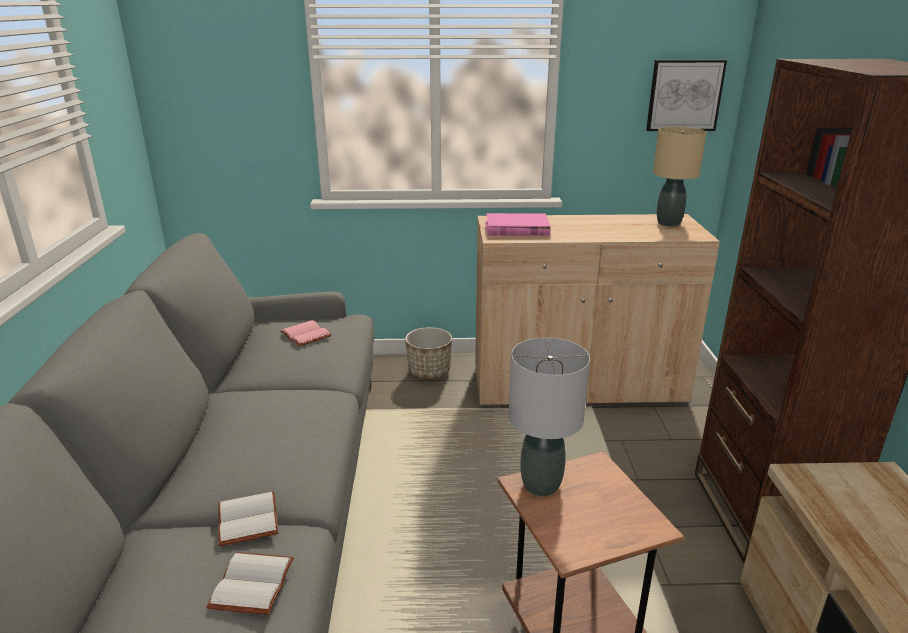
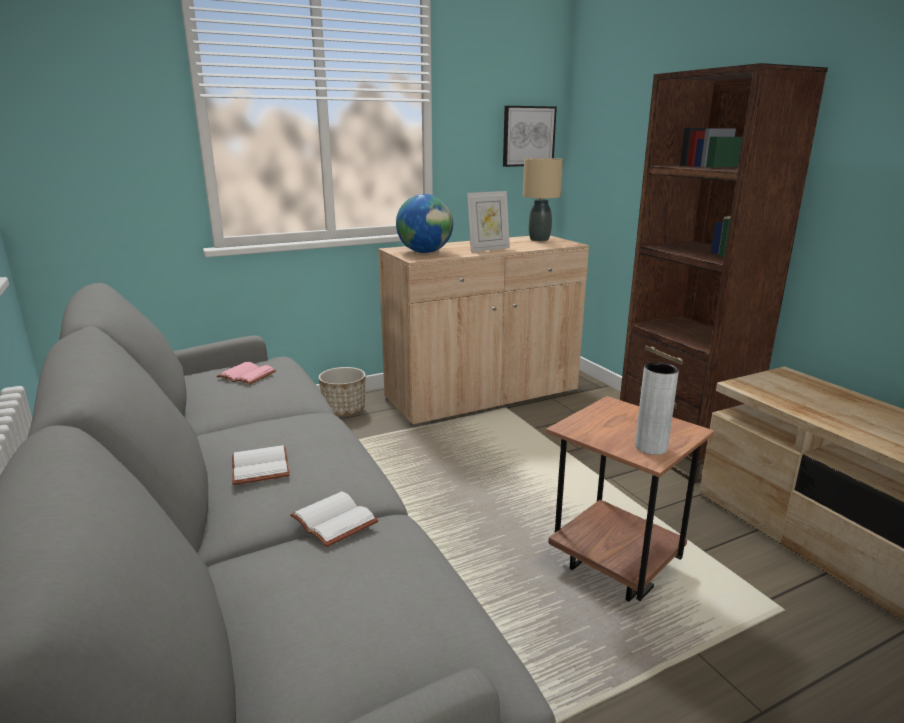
camera: 25 degrees left, 5 degrees down
(250, 583) = (390, 564): white book -> white book (258, 466)
(516, 229) = (425, 252): pink book -> globe
(541, 484) = (585, 424): grey table lamp -> none
(584, 537) = (651, 447): none -> grey vase
(589, 232) = (488, 249): none -> picture frame

